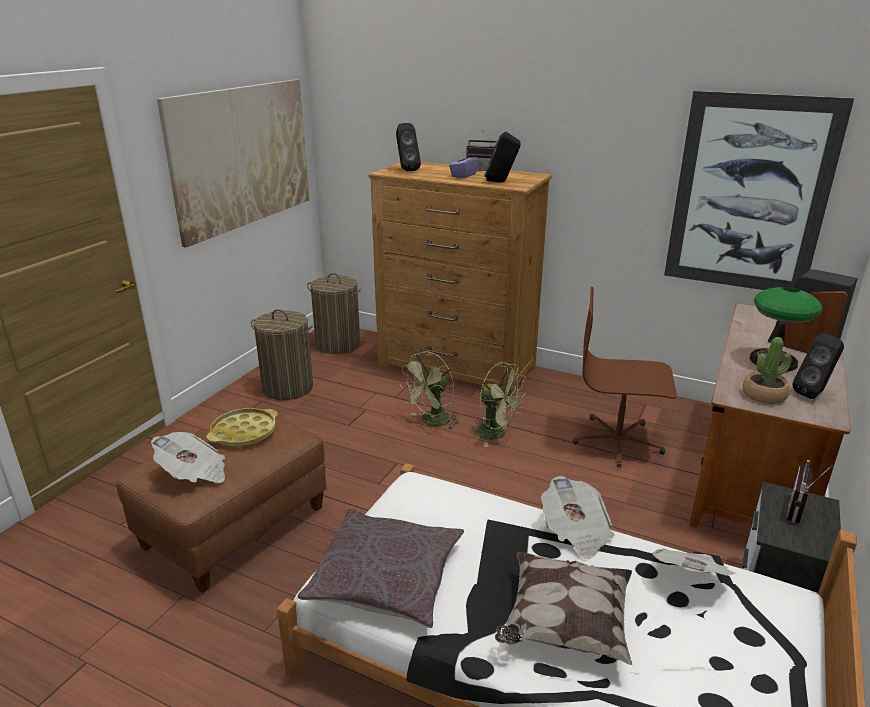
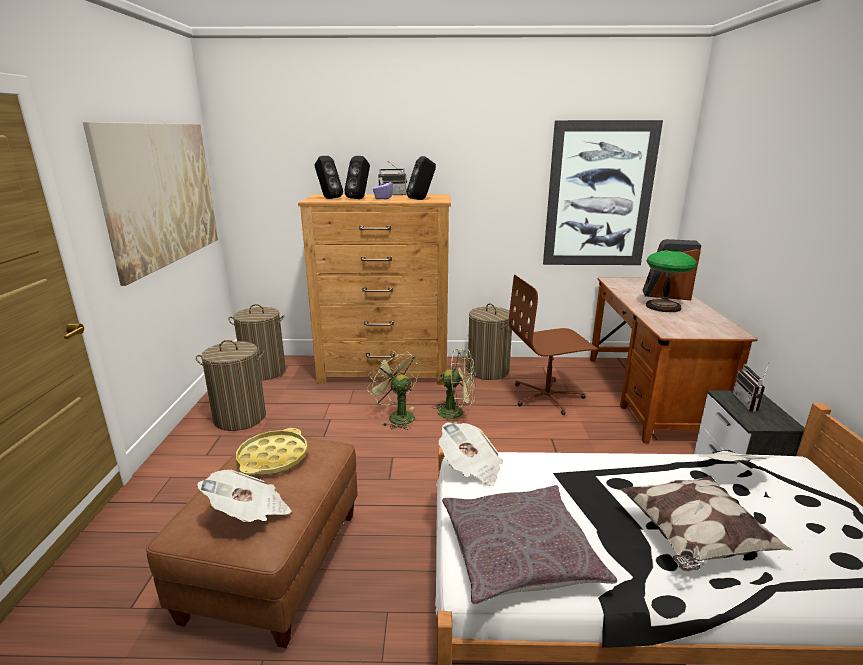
camera: 25 degrees left, 5 degrees down
(432, 422) = (396, 416): green fan -> green fan turned 120 degrees clockwise
(572, 394) = (488, 371): none -> laundry basket
(575, 532) = (626, 462): newspaper -> newspaper (471, 467)
(764, 395) = (685, 327): potted plant -> none
(813, 393) = (710, 321): black speaker -> black speaker (360, 198)

